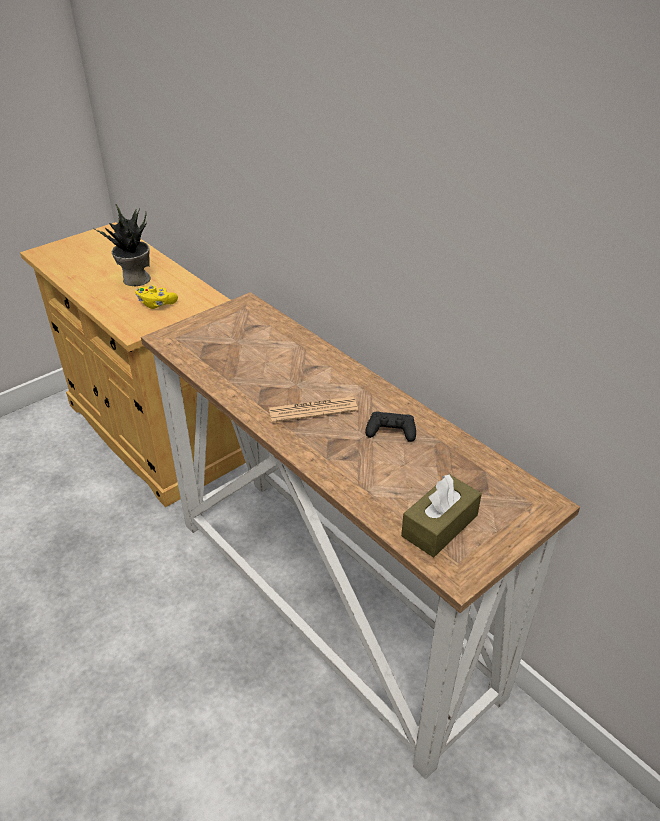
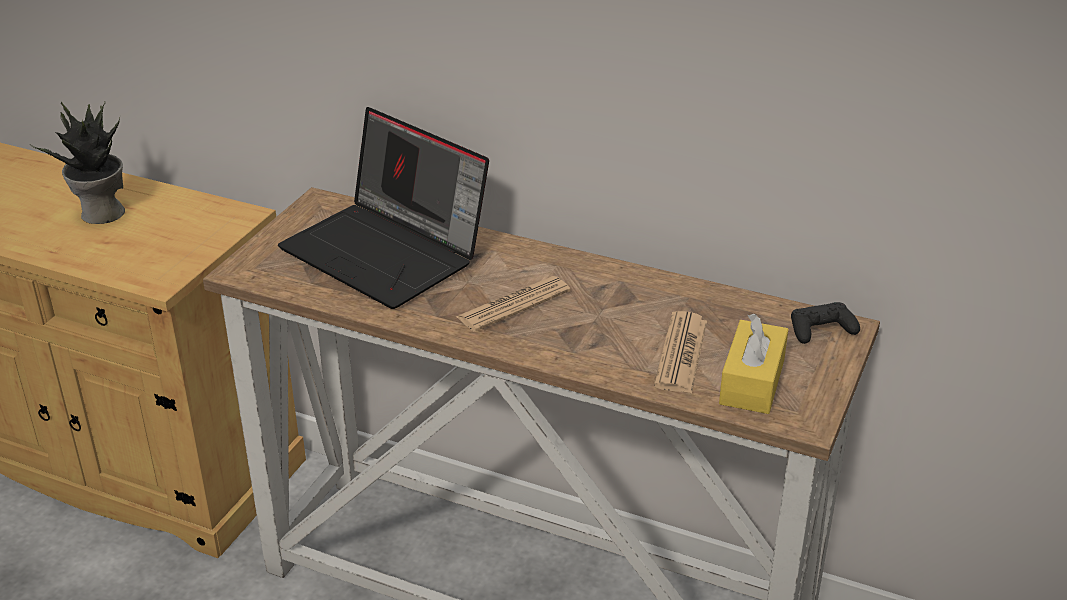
camera: 25 degrees left, 5 degrees down
(156, 304) = (163, 238): yellow game controller -> none
(261, 349) = (388, 252): none -> laptop
(391, 431) = (625, 302): black game controller -> black game controller (821, 330)
(402, 484) = (681, 353): none -> newspaper
(439, 525) = (752, 382): brown tissue box -> yellow tissue box

